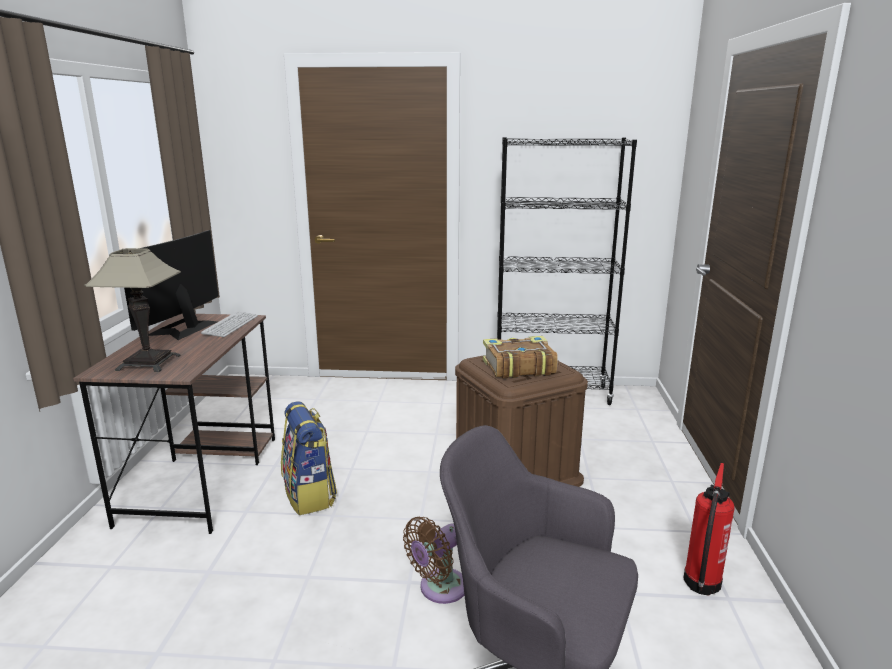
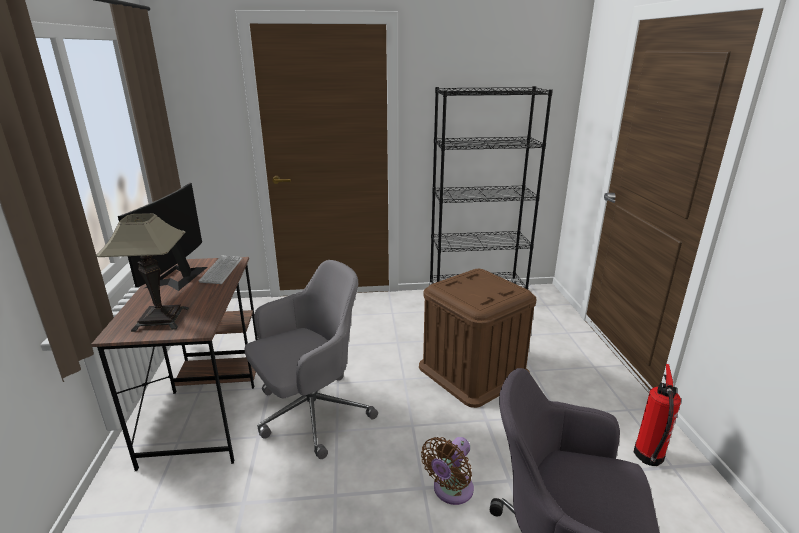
camera: 10 degrees left, 5 degrees up
(310, 495) = (310, 414): backpack -> grey office chair
(517, 367) = (479, 289): book -> none

